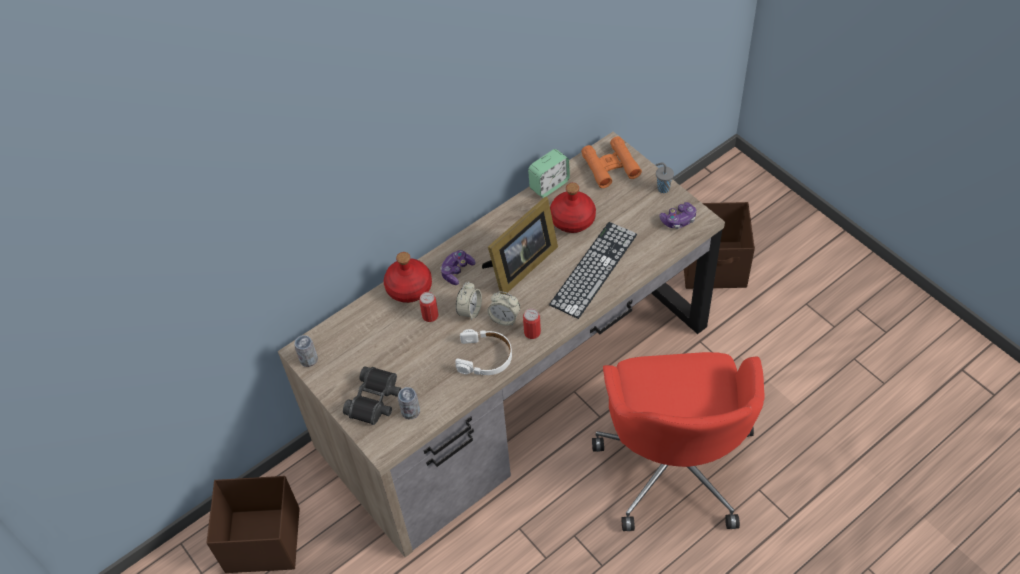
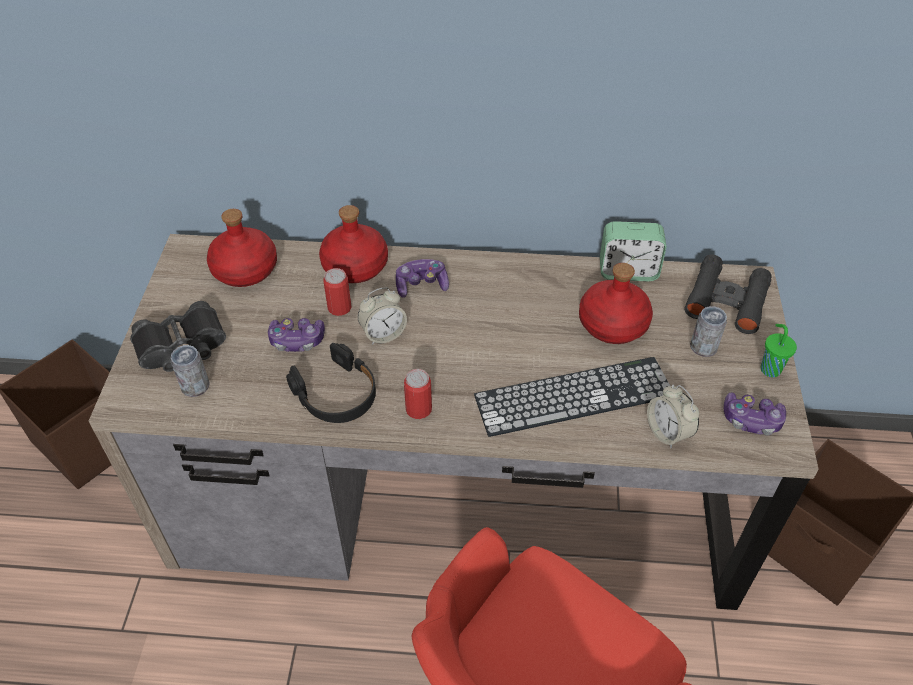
camera: 40 degrees right, 5 degrees down
(309, 359) = (182, 261): can -> can (703, 347)
(351, 336) = (244, 269): none -> red bottle
(431, 349) = (297, 341): none -> game controller
(485, 357) = (337, 394): white headphones -> black headphones
(504, 318) = (408, 370): alarm clock -> alarm clock (668, 432)
(519, 266) = (492, 329): picture frame -> none
(610, 166) = (726, 300): orange binoculars -> black binoculars
(662, 188) = (769, 368): grey cup -> green cup

